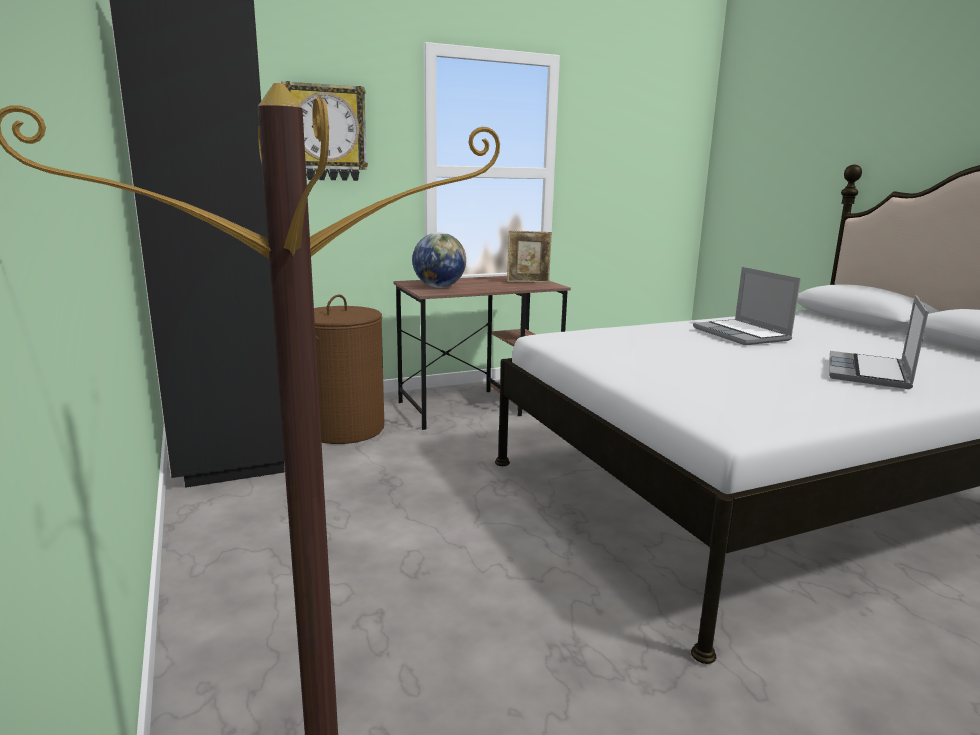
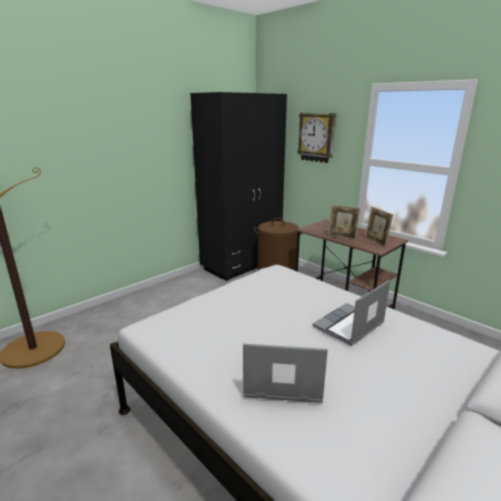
camera: 70 degrees right, 5 degrees up
(439, 287) = (324, 228): globe -> none
(492, 287) = (342, 238): none -> picture frame

